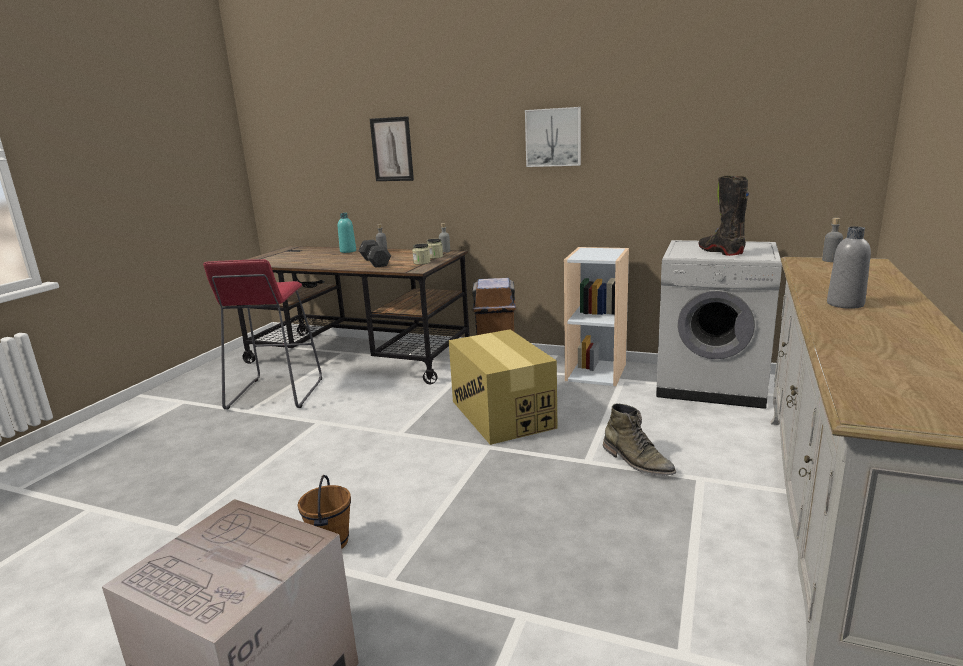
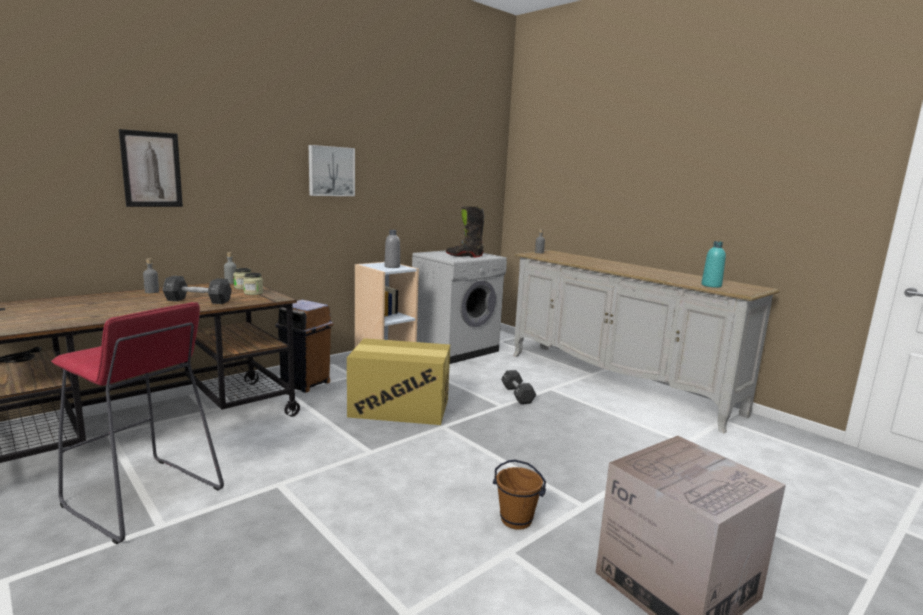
camera: 65 degrees left, 5 degrees down
(348, 251) = (98, 298): turquoise bottle -> turquoise bottle (711, 285)
(637, 461) = (517, 395): green boot -> black dumbbell
(845, 304) = (614, 267): grey bottle -> grey bottle (392, 266)

